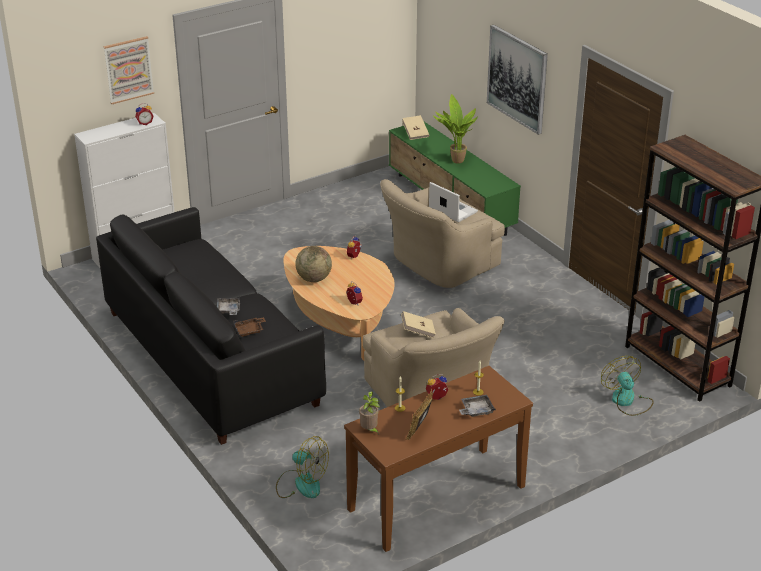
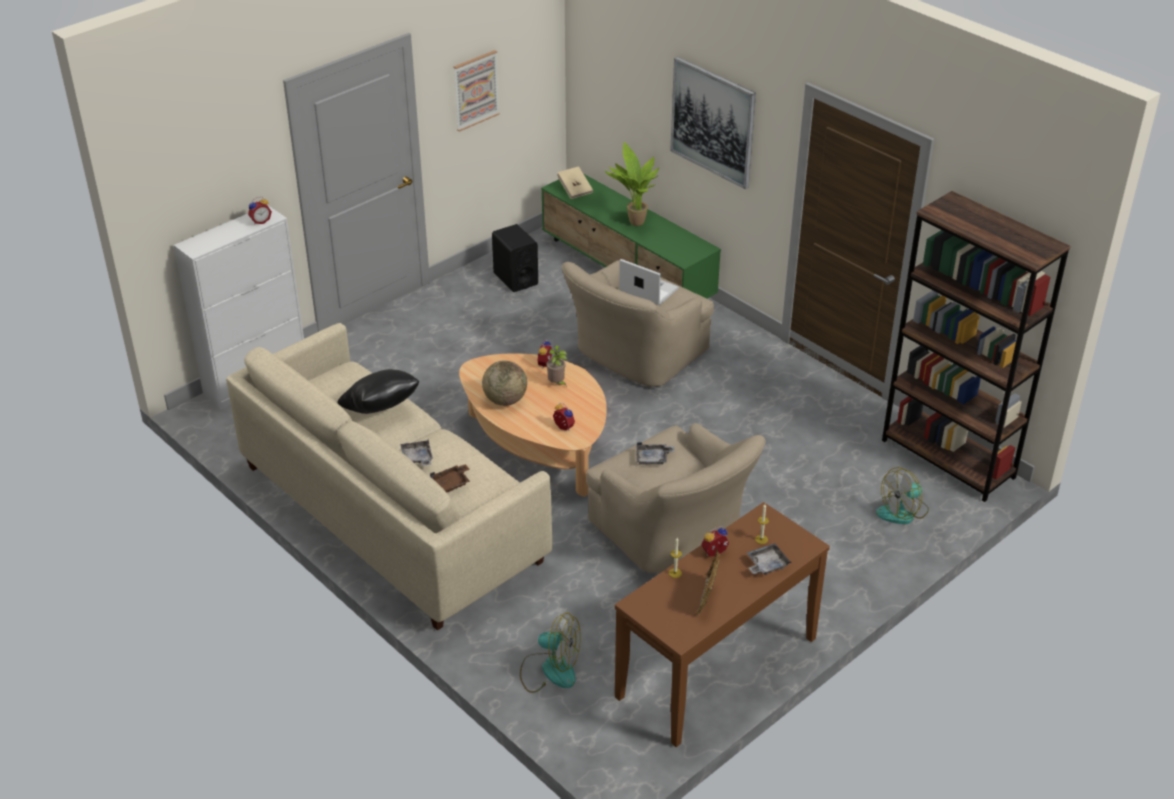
camera: 10 degrees left, 5 degrees up
(128, 69) = (234, 156): picture -> picture (475, 90)
(210, 357) = (391, 513): black sofa -> beige sofa
(211, 274) = (381, 410): none -> black pillow
(359, 200) = (515, 278): none -> black speaker
(369, 430) = (648, 608): potted plant -> potted plant (557, 384)
(418, 331) = (653, 458): beige book -> grey tray
(627, 401) = (903, 512): fan -> fan turned 90 degrees counterclockwise

